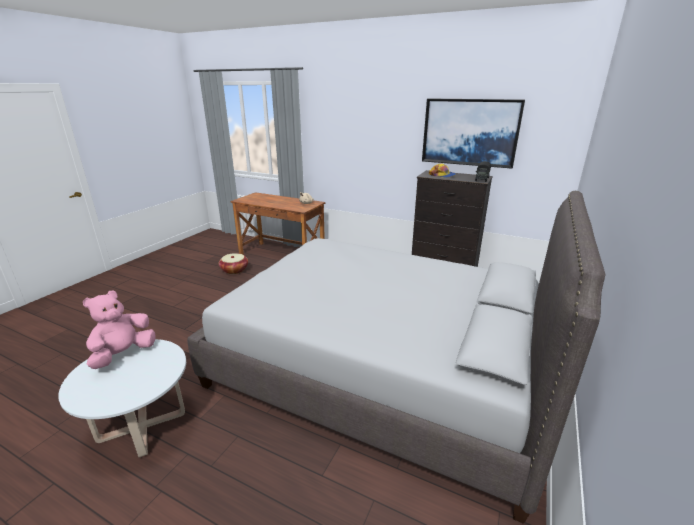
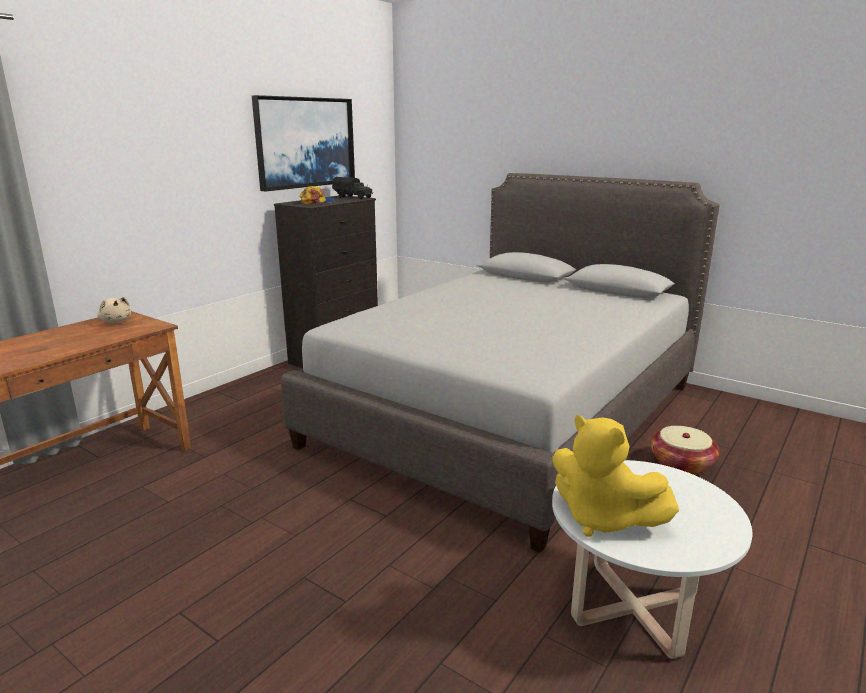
camera: 80 degrees left, 5 degrees down
(124, 354) = (602, 519): pink plush toy -> yellow plush toy
(234, 270) = (85, 545): basket -> basket (681, 464)

